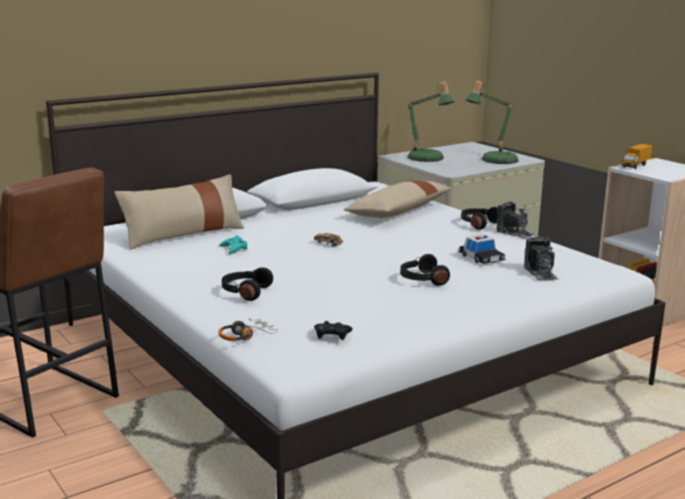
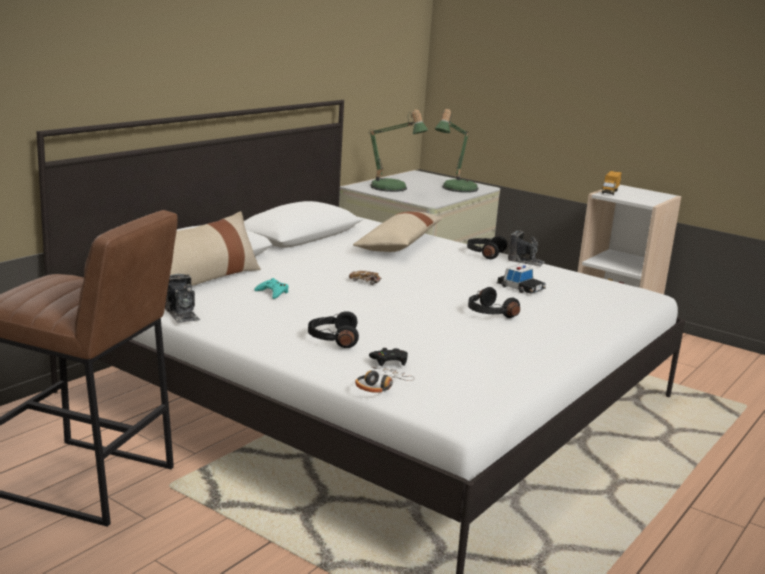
camera: 20 degrees left, 0 degrees up
(332, 335) = (466, 376): black game controller -> black game controller (389, 361)
(541, 273) = (587, 299): camera -> camera (182, 314)

